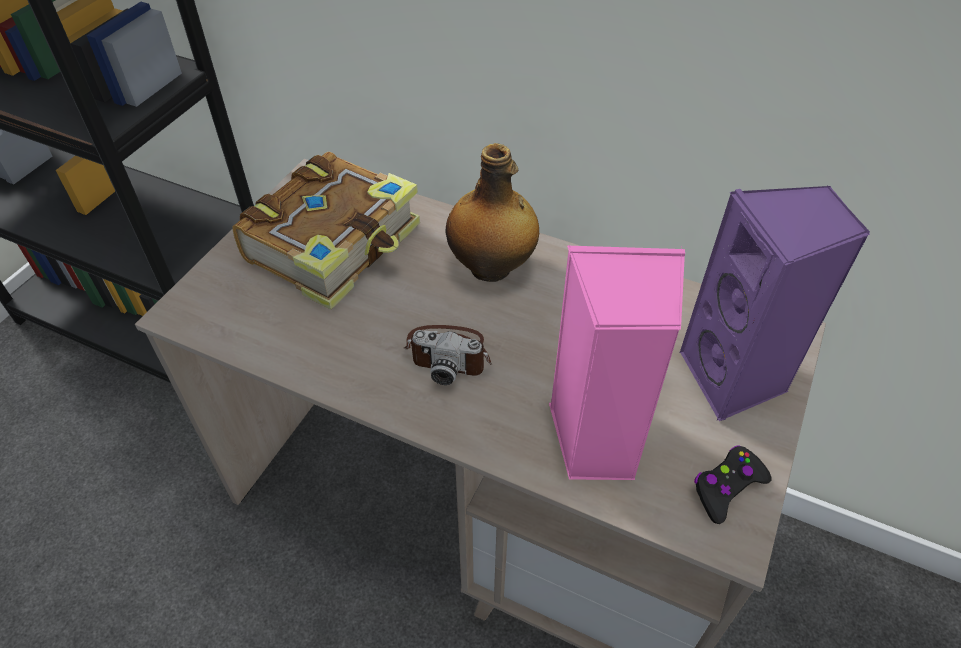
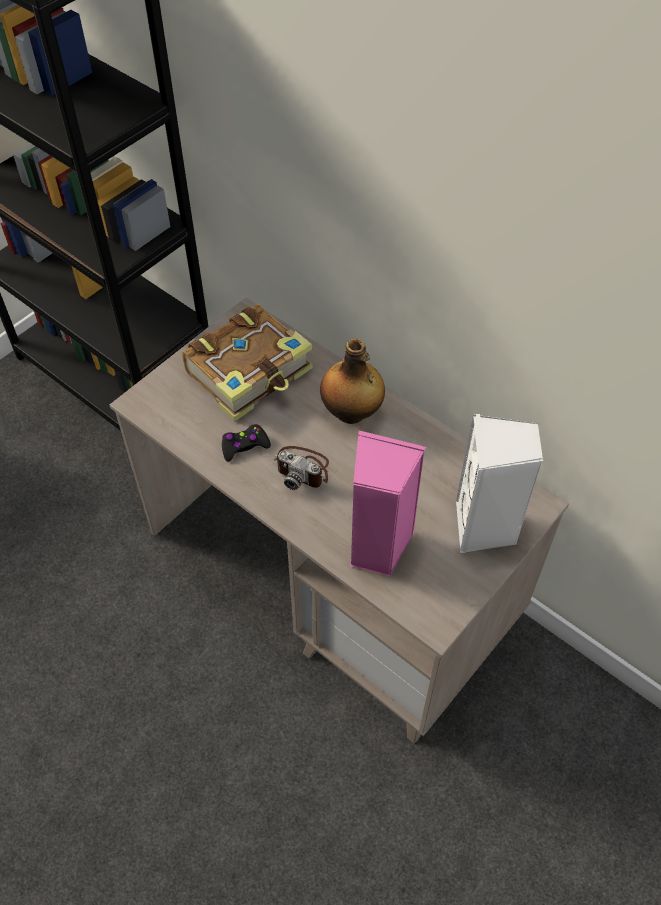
camera: 15 degrees right, 5 degrees up
(727, 487) = (446, 594): black game controller -> black game controller (244, 446)
(735, 378) = (485, 527): purple speaker -> white speaker

